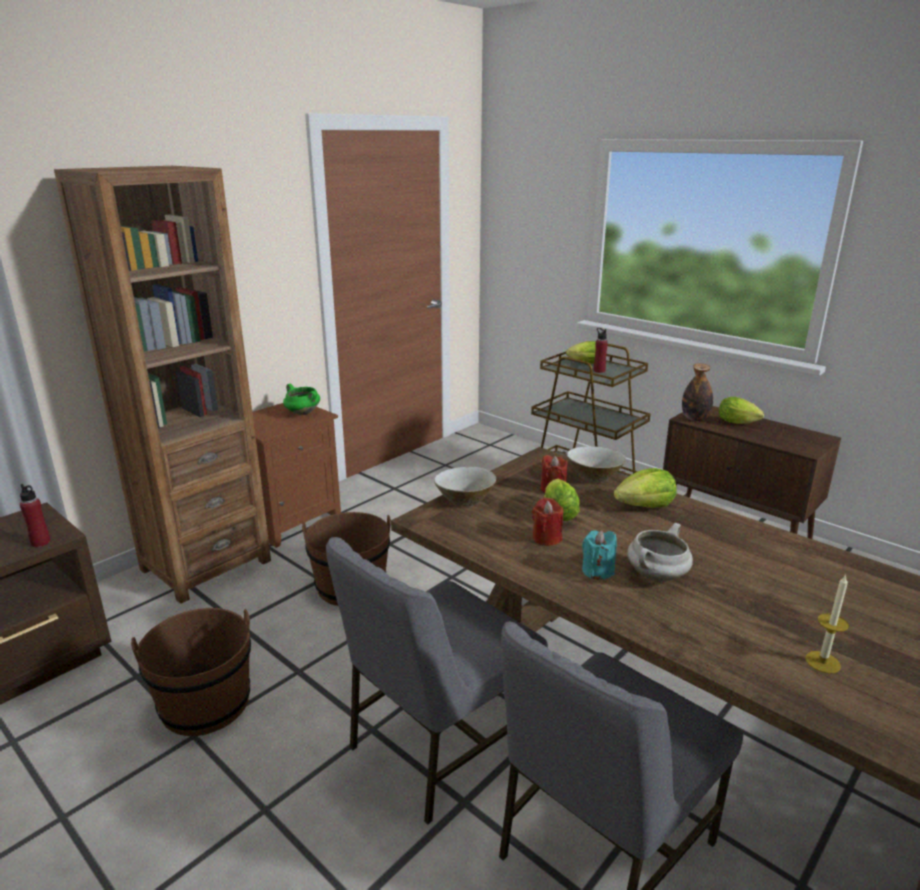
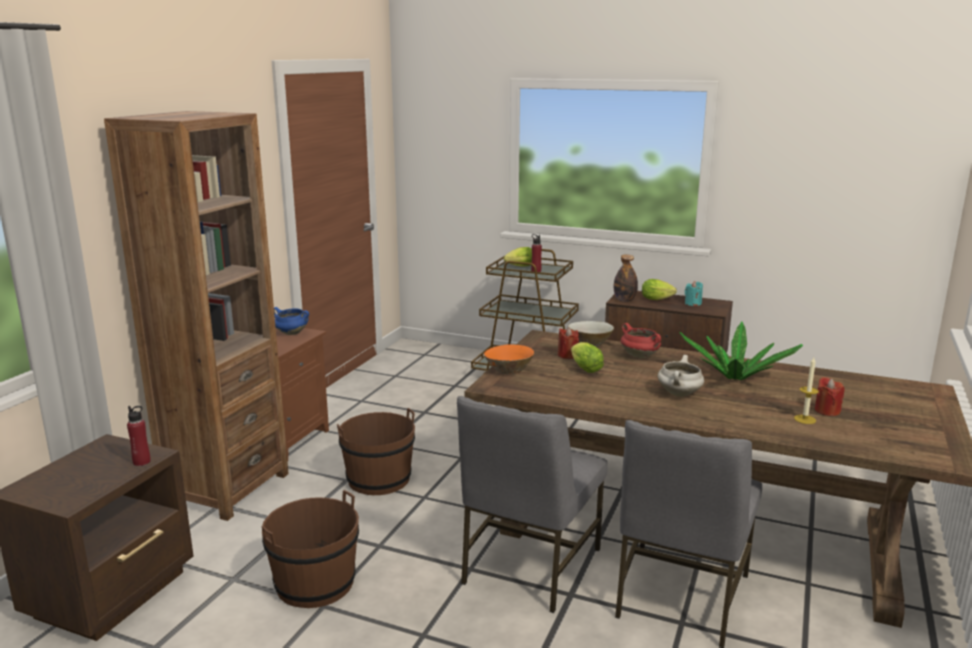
camera: 20 degrees left, 5 degrees down
(302, 413) = (291, 333): green cooking pot -> blue cooking pot
(465, 500) = (508, 370): beige bowl -> orange bowl
(546, 538) = (589, 384): red candle -> red candle (827, 411)
(597, 571) = (639, 397): turquoise candle -> turquoise candle (692, 304)
(645, 506) = (640, 356): lettuce -> red cooking pot
(757, 563) = (735, 377): none -> potted plant

